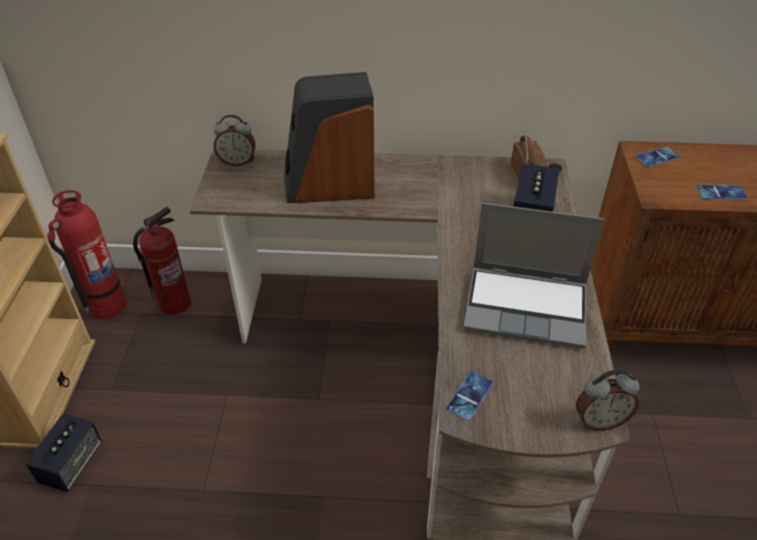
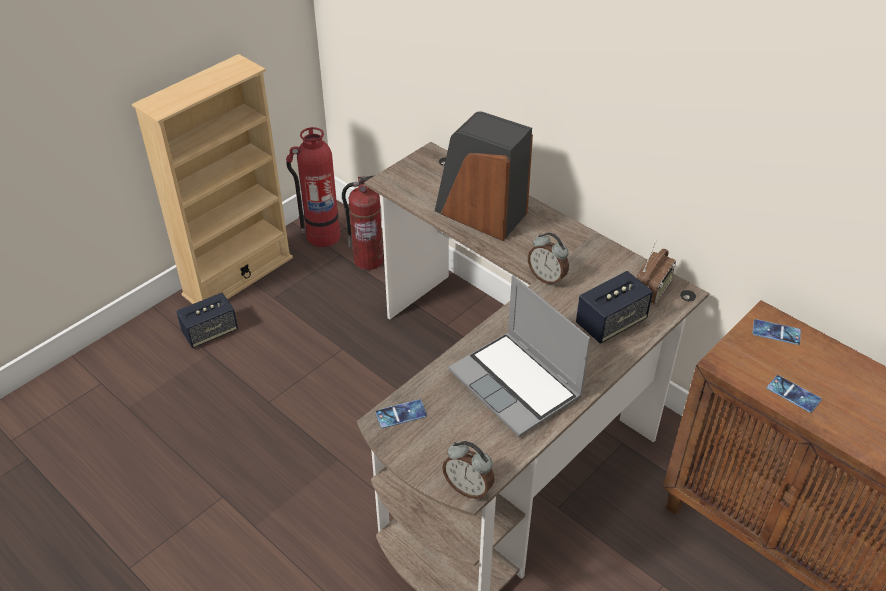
camera: 40 degrees right, 0 degrees up
(237, 162) = (434, 161): alarm clock -> alarm clock (547, 277)

